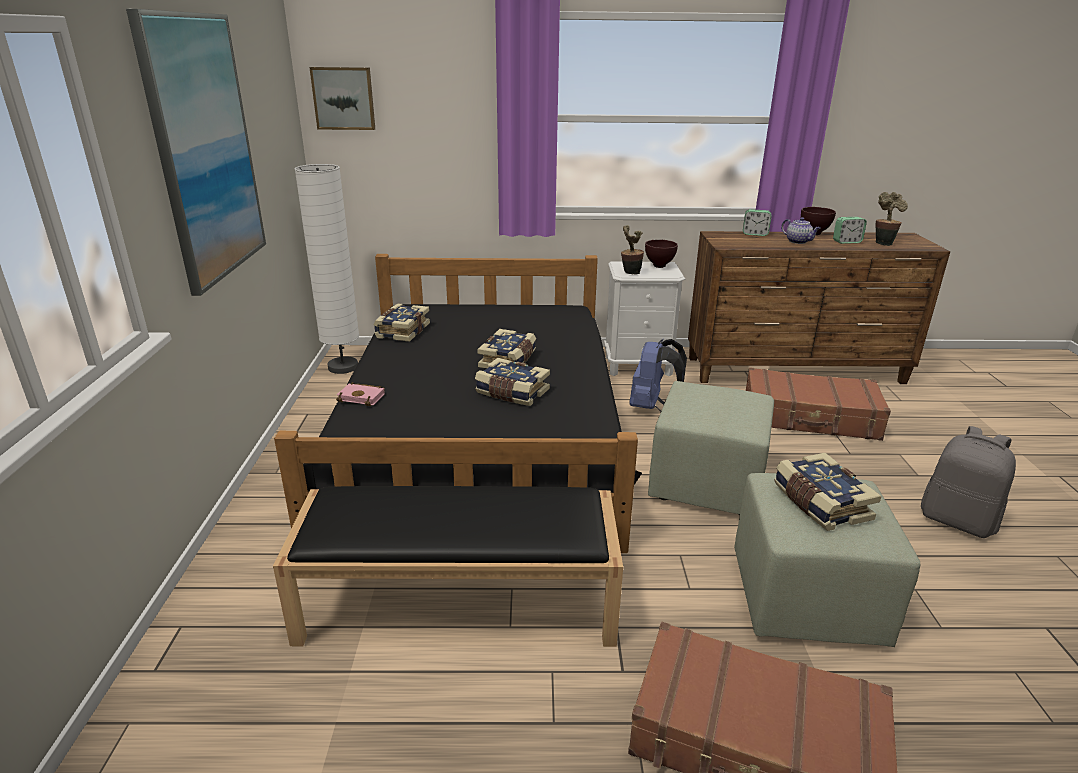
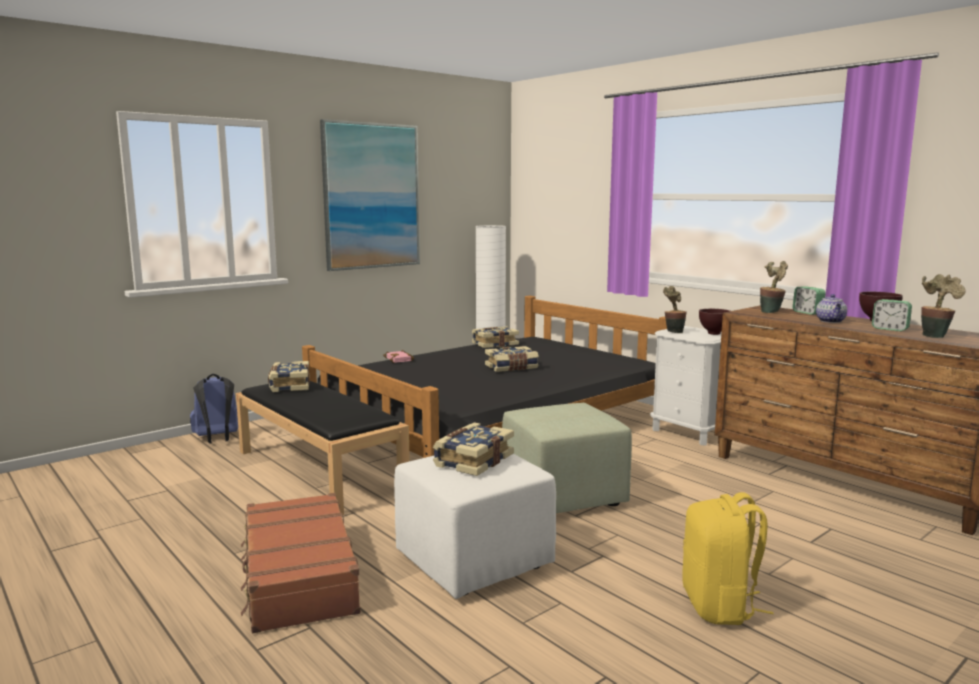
camera: 50 degrees right, 15 degrees down
(344, 98) = (532, 183): picture -> none
(511, 393) = (470, 378): book -> book (289, 385)
(651, 406) = (636, 453): blue backpack -> blue backpack (217, 439)
(737, 239) = (772, 312): none -> potted plant
(804, 597) = (475, 561): green ottoman -> white ottoman
(810, 417) = (764, 507): brown suitcase -> none
(957, 520) = (719, 606): grey backpack -> yellow backpack

